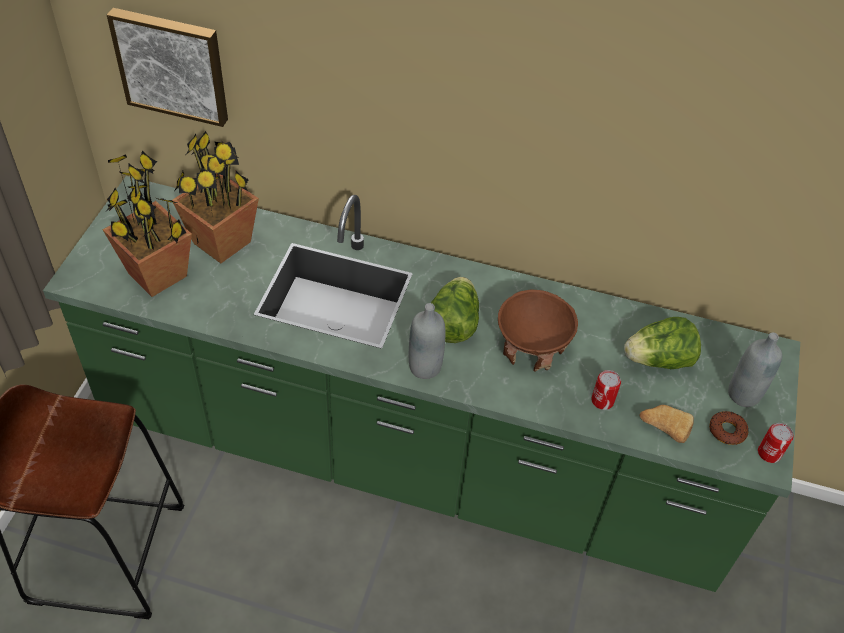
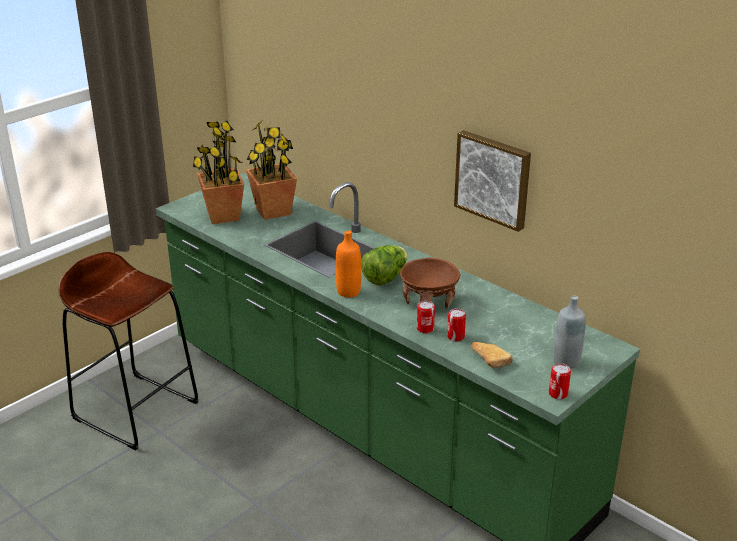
camera: 30 degrees right, 20 degrees down
(172, 65) = (274, 90): picture -> picture (493, 179)
(425, 367) = (348, 291): grey bottle -> orange bottle
(559, 400) = (425, 329): none -> can
(658, 360) = (516, 329): lettuce -> none
(727, 430) = (535, 374): donut -> none

